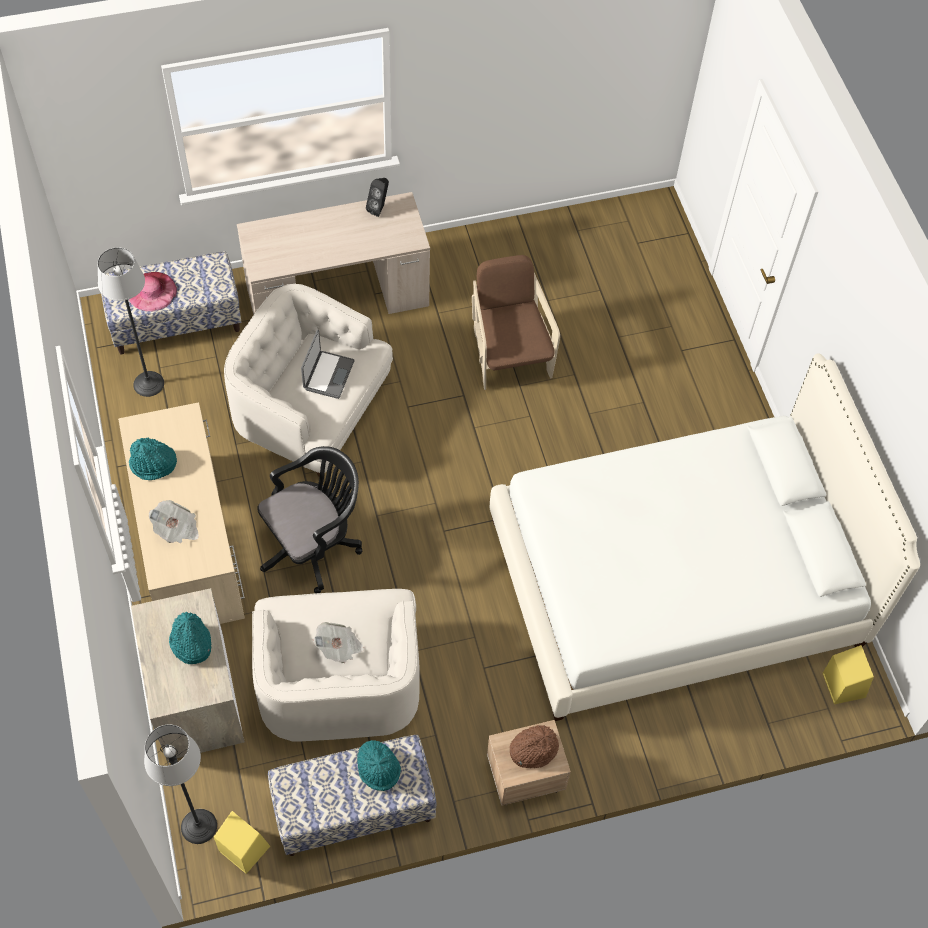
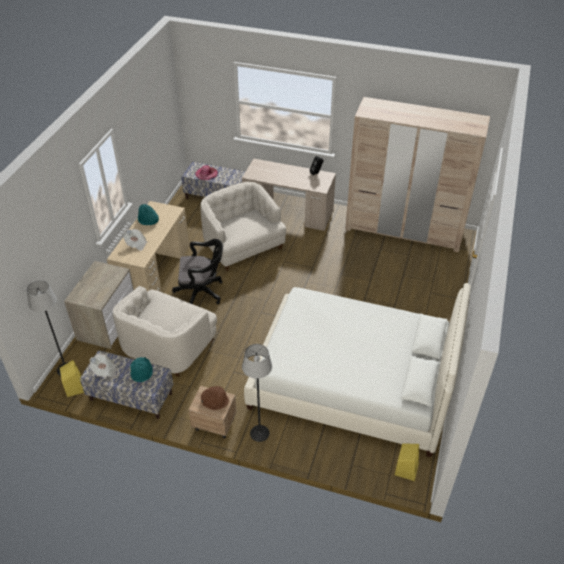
camera: 35 degrees right, 15 degrees down
(148, 383) = (187, 212): floor lamp -> floor lamp (259, 433)
(190, 643) = (103, 283): turquoise hat -> none
(328, 375) = (249, 224): laptop -> none
(339, 647) = (166, 319): newspaper -> newspaper (105, 371)
(509, 354) = (345, 261): brown armchair -> none
(560, 240) = (404, 230): none -> beige wardrobe

